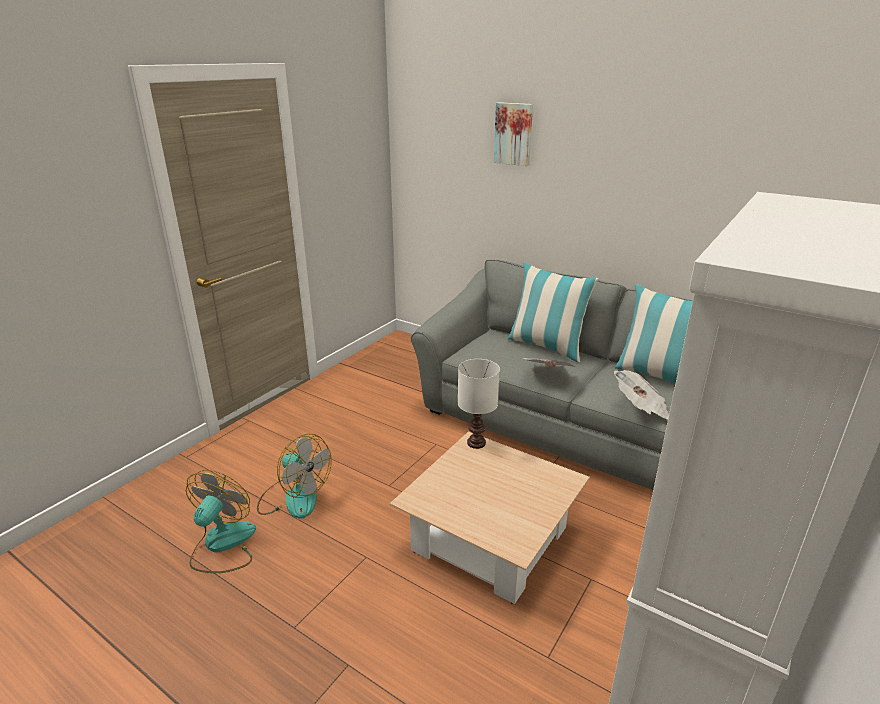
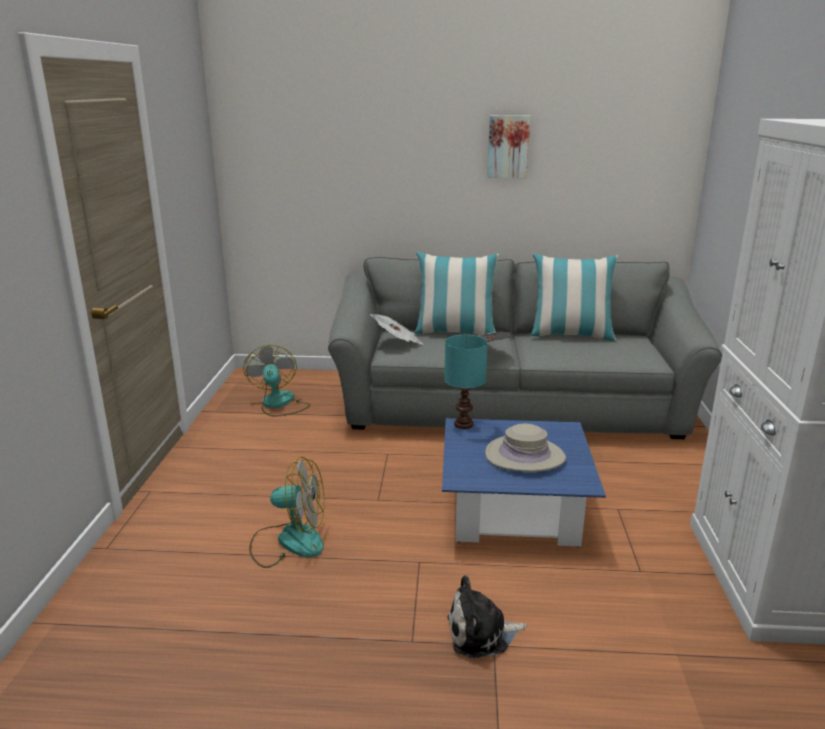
camera: 30 degrees left, 5 degrees down
(222, 545) = (254, 608): fan -> fan (279, 404)
(349, 648) = (481, 634): none -> plush toy
(477, 442) = (464, 424): white table lamp -> turquoise table lamp
(490, 539) = (513, 509): beige coffee table -> blue coffee table
(495, 495) = (525, 456): none -> beige hat
(514, 134) = (372, 125): picture -> picture (508, 146)
(640, 408) = (582, 358): newspaper -> newspaper (397, 342)

